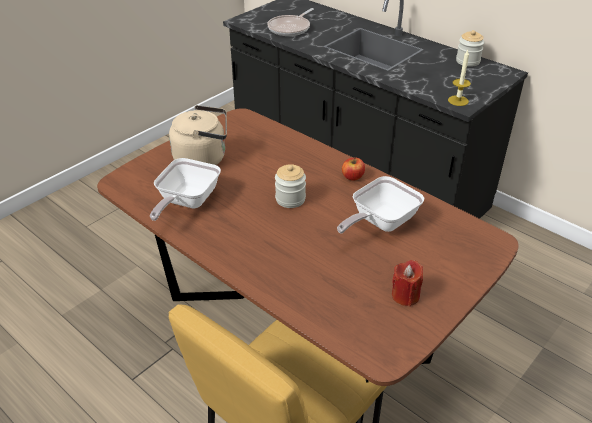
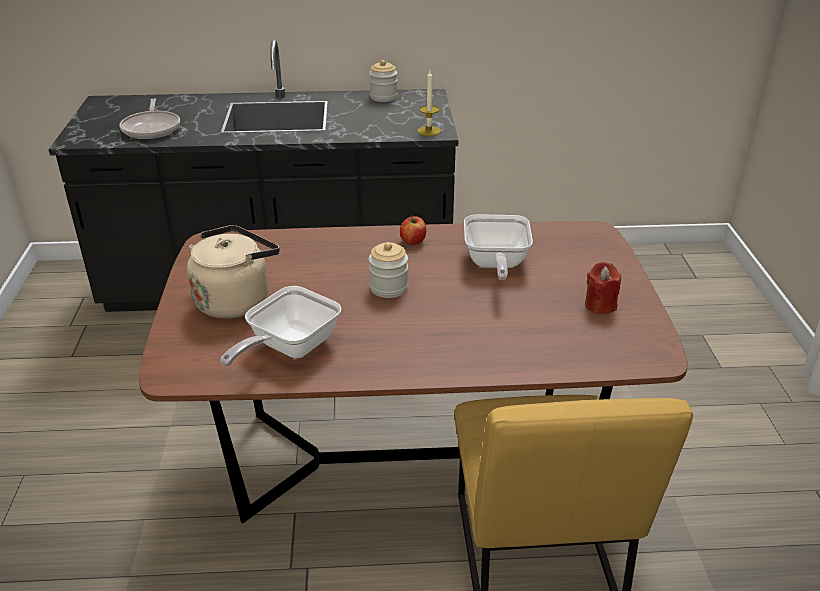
camera: 45 degrees left, 5 degrees down
(186, 202) = (288, 348): frying pan -> frying pan turned 60 degrees clockwise

